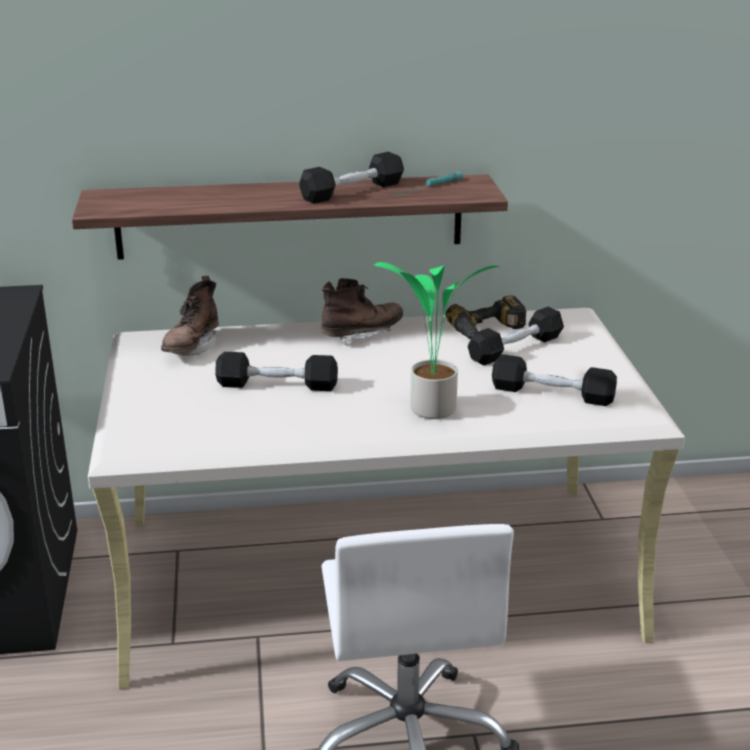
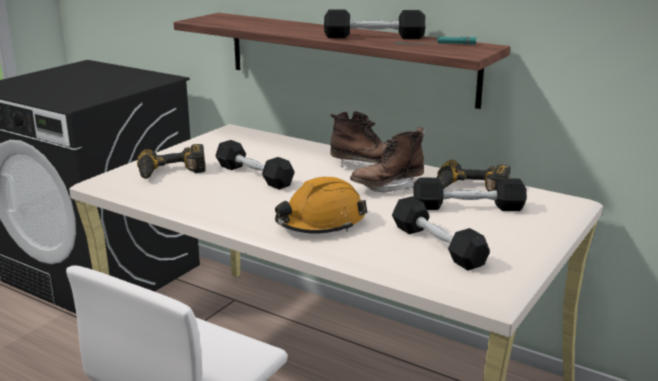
camera: 40 degrees right, 5 degrees down
(185, 413) = (171, 173): none -> power drill
(191, 347) = (248, 141): brown boot -> brown boot (387, 187)
(430, 410) = (320, 223): potted plant -> orange hard hat

